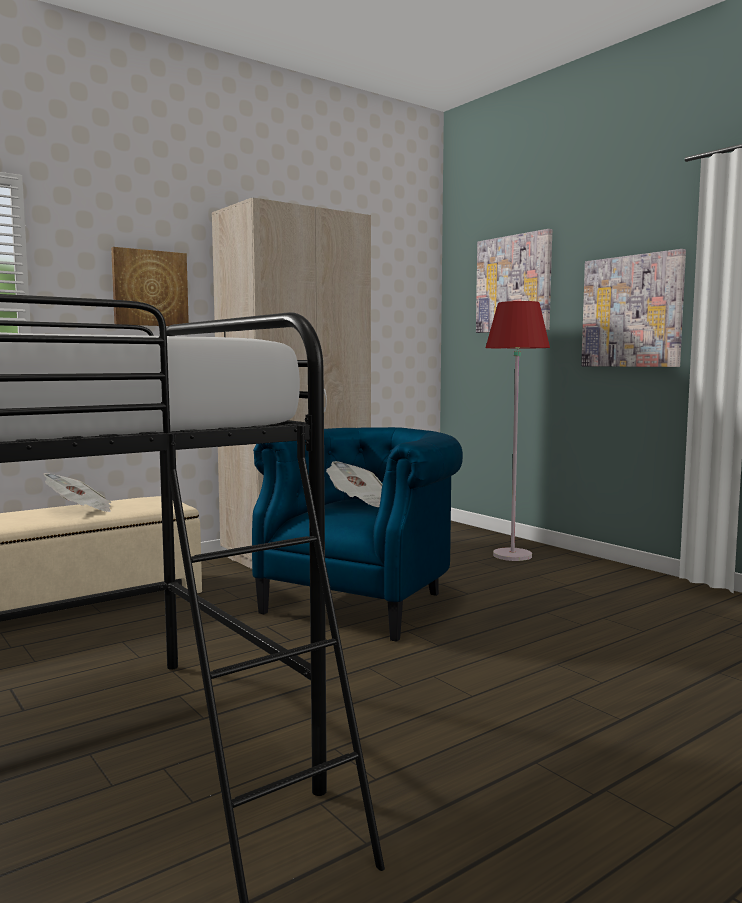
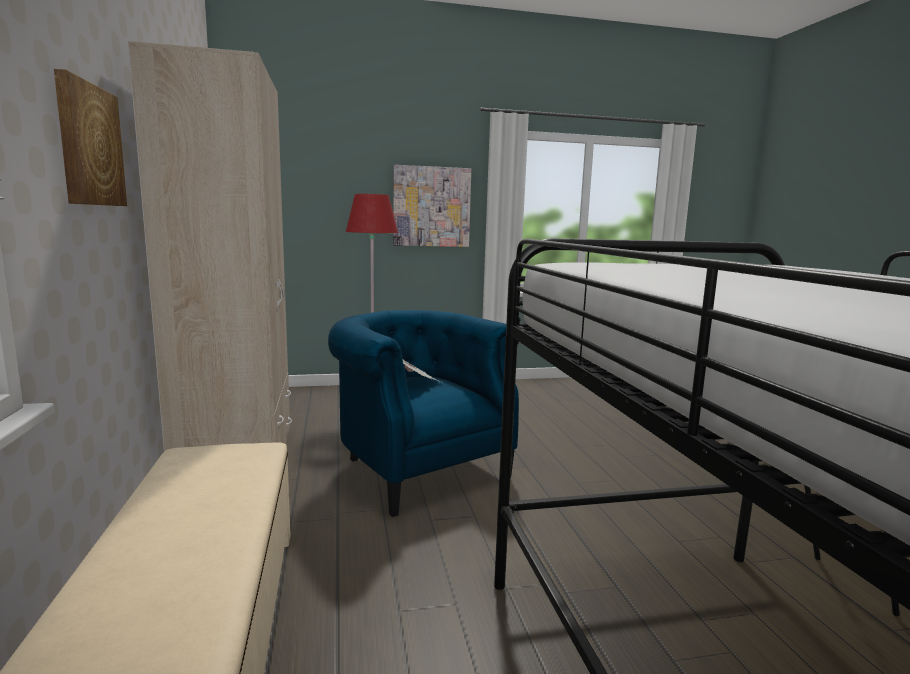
camera: 65 degrees left, 5 degrees up
(80, 510) = (196, 502): newspaper -> none
(514, 284) = (316, 172): picture -> none

